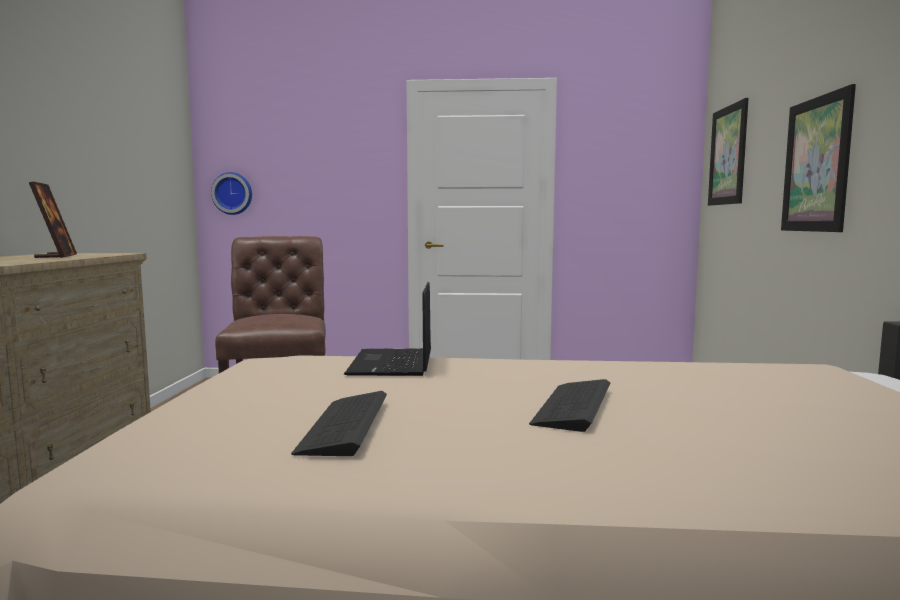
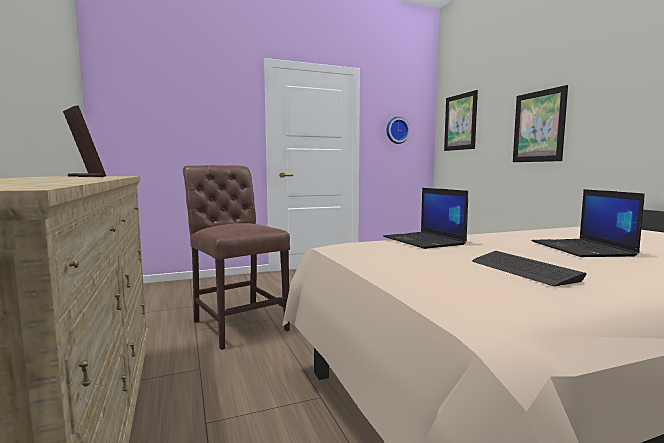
camera: 25 degrees left, 0 degrees up
(233, 193) = (124, 134): wall clock -> wall clock (396, 130)
(573, 406) = (582, 249): keyboard -> laptop

